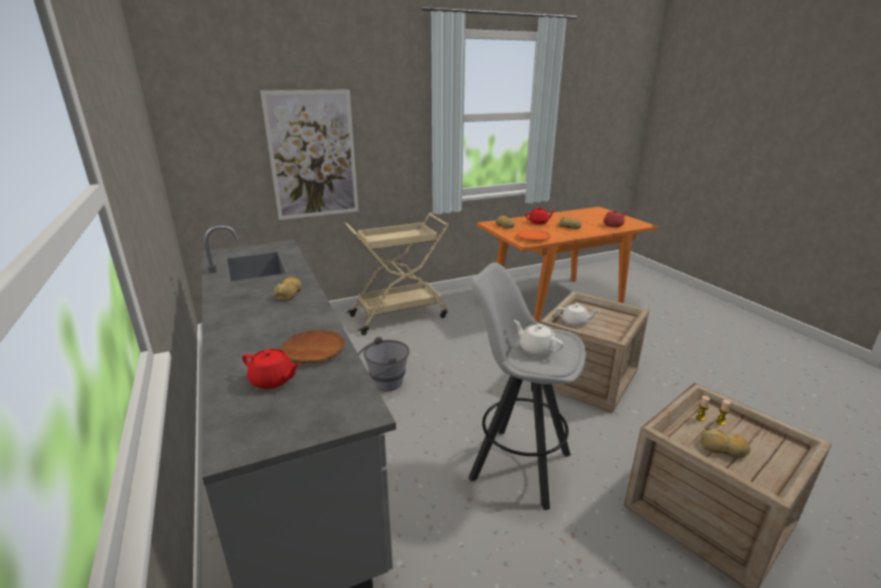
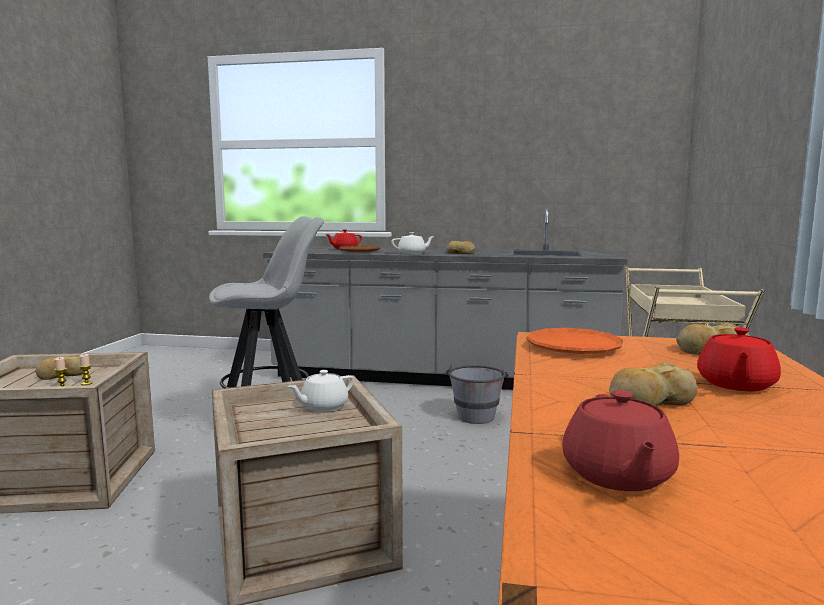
camera: 125 degrees right, 15 degrees down
(313, 155) = (740, 162): picture -> none
(536, 349) = (256, 287): white teapot -> white teapot (412, 253)

